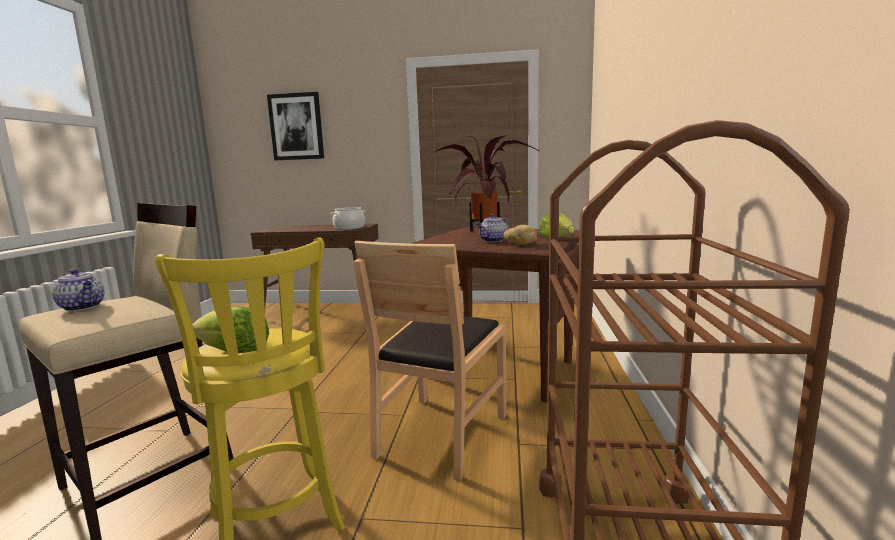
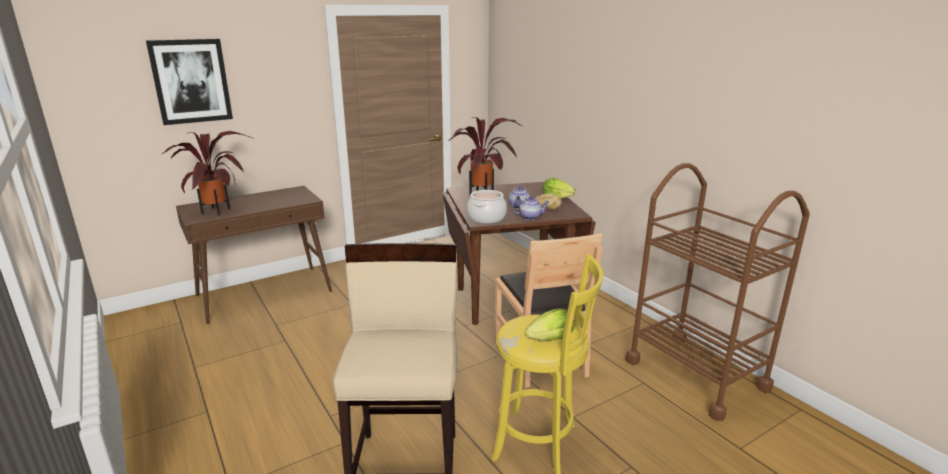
camera: 40 degrees left, 10 degrees up
(83, 307) = (378, 351): teapot -> teapot (530, 217)
(285, 229) = (217, 212): none -> potted plant
(349, 228) = (297, 199): cooking pot -> cooking pot (486, 218)

